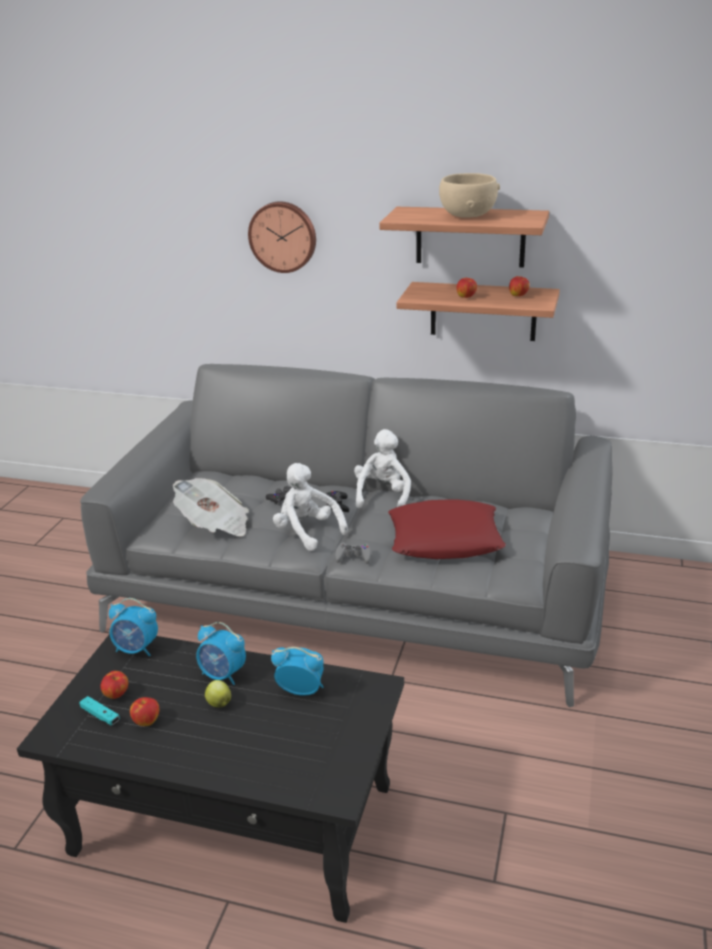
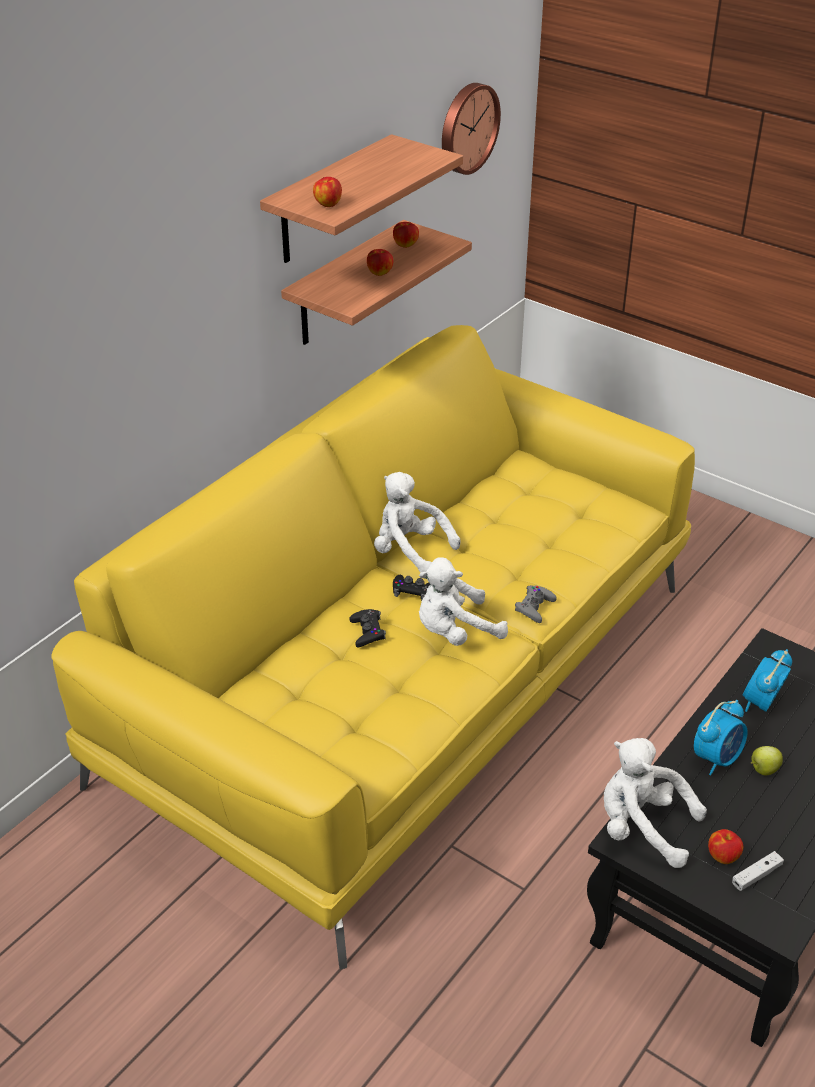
camera: 70 degrees left, 10 degrees up
(100, 715) = (756, 875): turquoise game controller -> white game controller
(137, 649) = (642, 827): alarm clock -> white plush toy
(146, 721) = (776, 834): apple -> apple (327, 204)
(215, 524) = (389, 709): newspaper -> none
(283, 236) = (137, 313): wall clock -> wall clock (467, 128)
(360, 591) = (407, 679): grey sofa -> yellow sofa
(445, 539) = (534, 533): red pillow -> none
(467, 215) = (366, 175): beige bowl -> none

